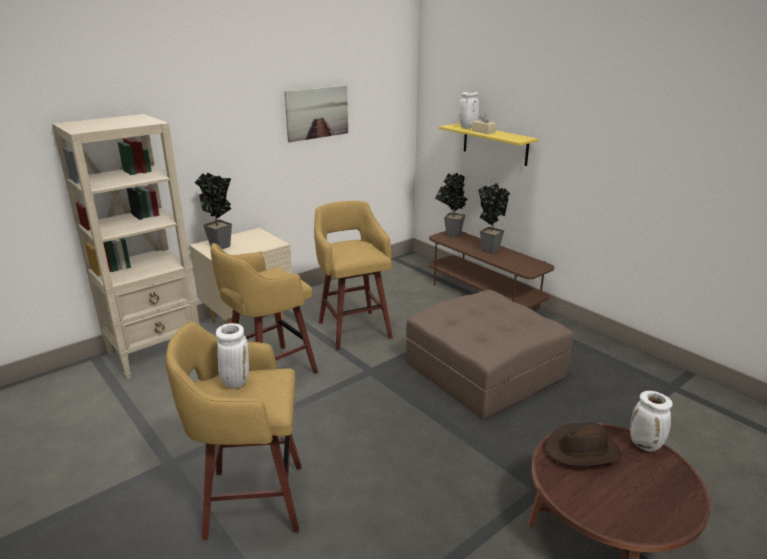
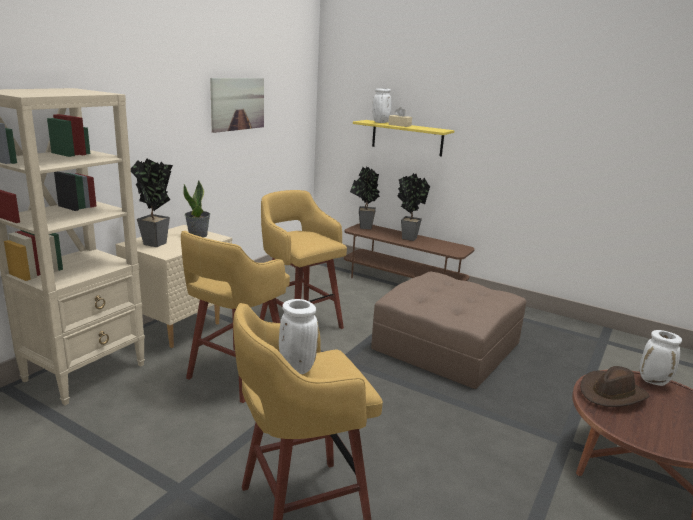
camera: 20 degrees left, 5 degrees down
(262, 240) = (198, 235): none -> potted plant

